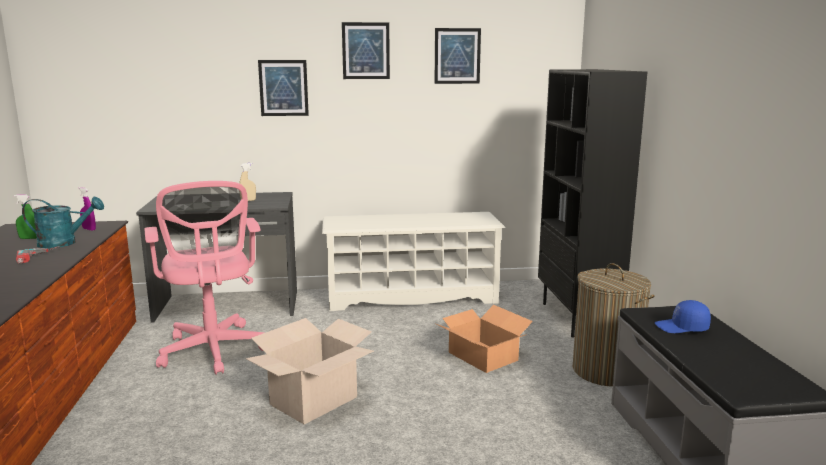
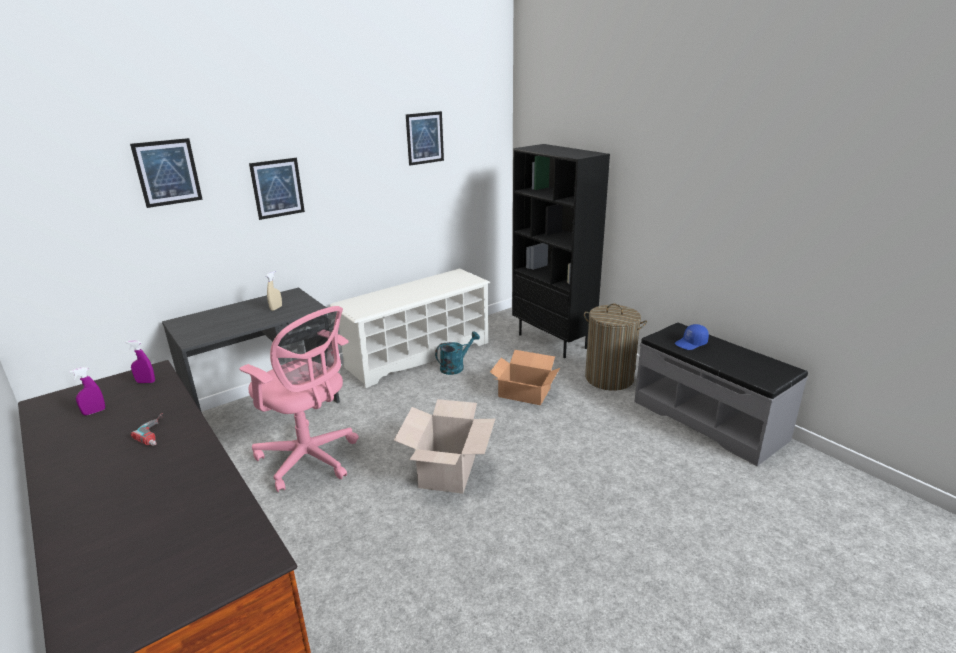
camera: 30 degrees left, 10 degrees up
(29, 238) = (94, 412): green spray bottle -> purple spray bottle
(64, 243) = (151, 406): turquoise watering can -> turquoise watering can (456, 367)
(366, 51) = (349, 142): picture -> picture (167, 172)

